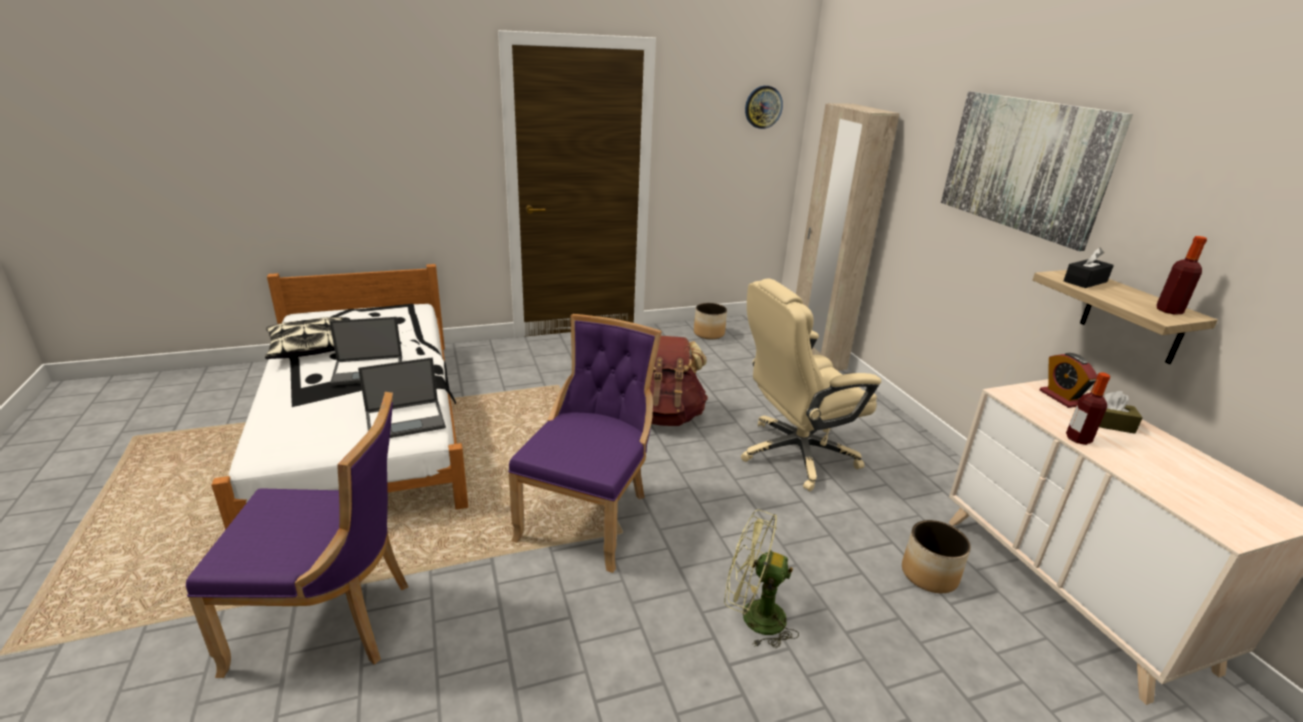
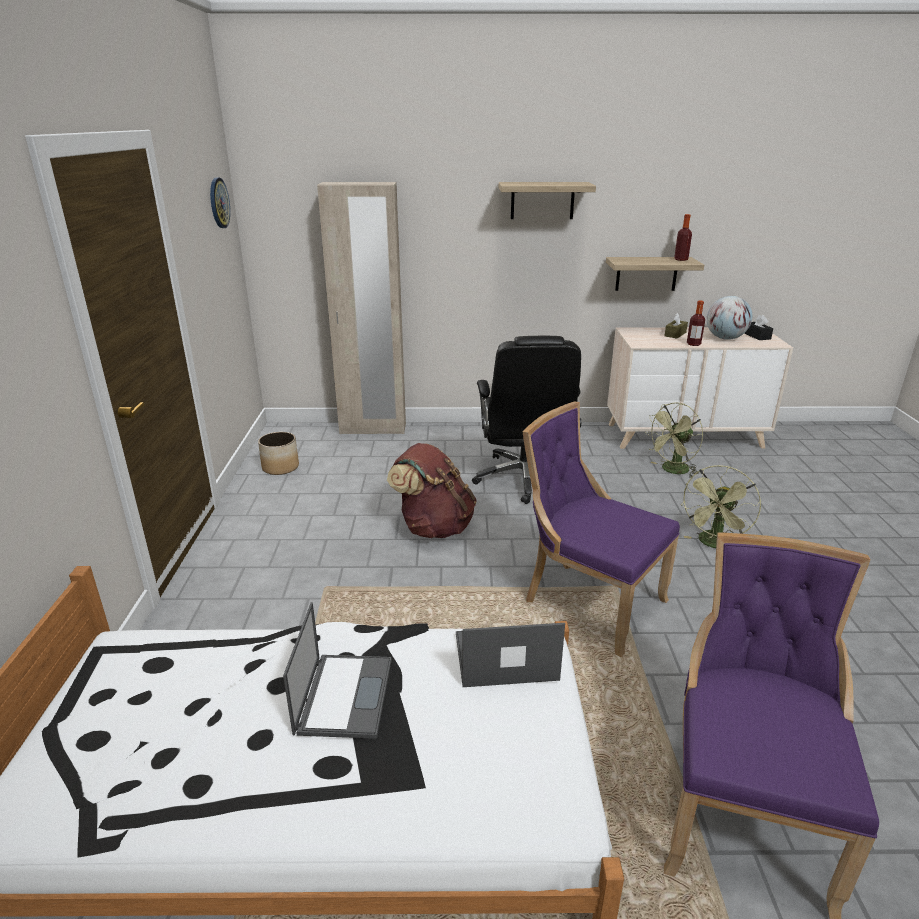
camera: 70 degrees left, 0 degrees up
(308, 347) = (192, 785): pillow -> none
(406, 420) = (504, 657): laptop -> laptop turned 90 degrees counterclockwise
(795, 454) = (524, 479): beige office chair -> black office chair
(929, 575) = (672, 471): planter -> green fan
(1024, 165) = (542, 200): picture -> shelf
(1061, 398) = (644, 335): alarm clock -> none
(1085, 281) = (633, 260): black tissue box -> black tissue box (757, 336)
(1164, 472) = (725, 338): none -> globe

